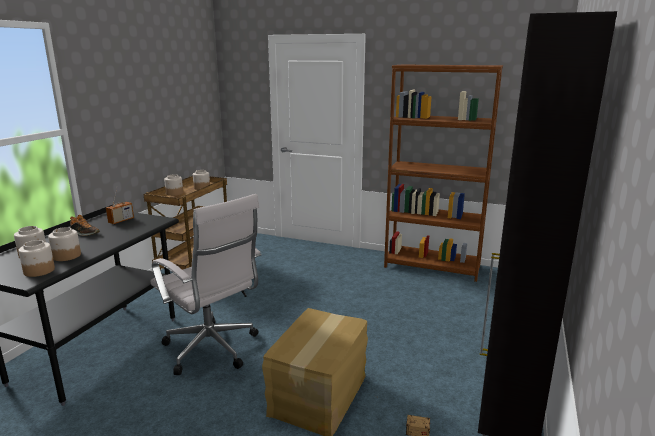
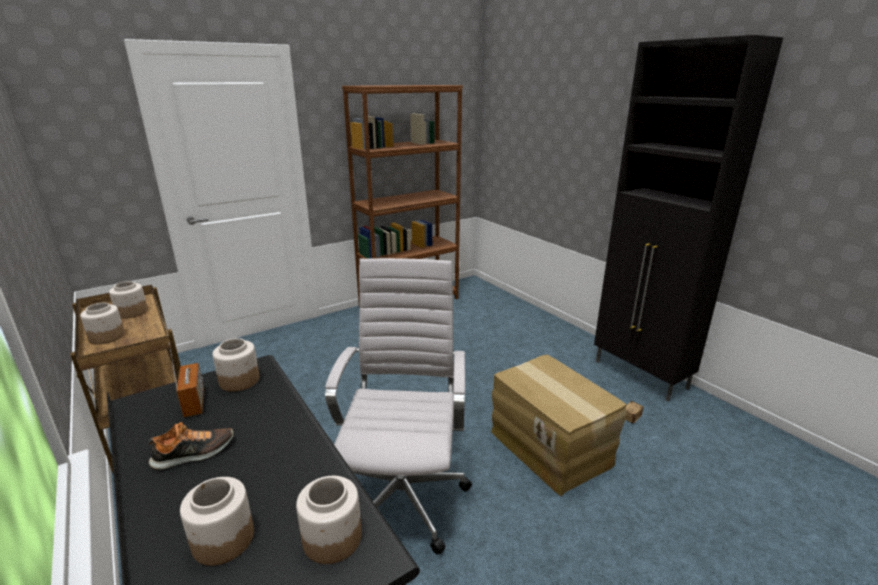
camera: 55 degrees left, 5 degrees up
(66, 256) = (293, 492): jar -> jar (239, 381)
(213, 350) = (404, 495): white office chair -> white office chair turned 75 degrees counterclockwise

